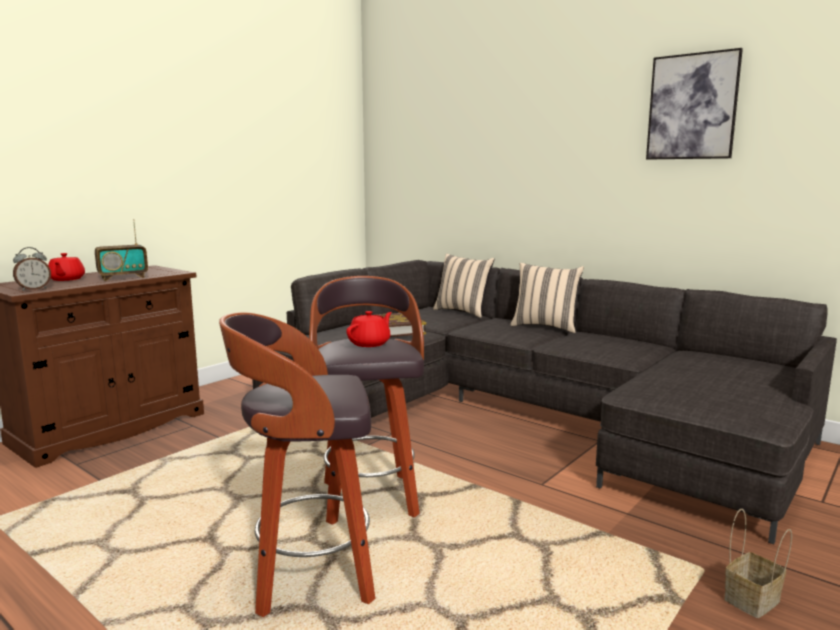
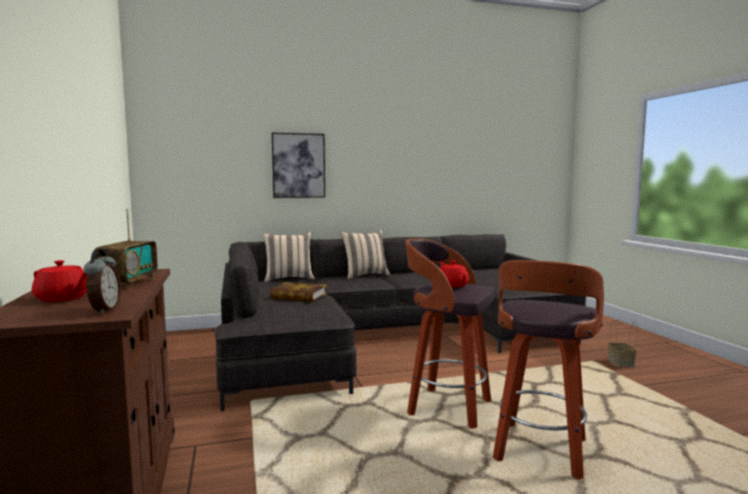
camera: 55 degrees left, 5 degrees down
(692, 107) = (425, 129): picture -> picture (298, 165)

